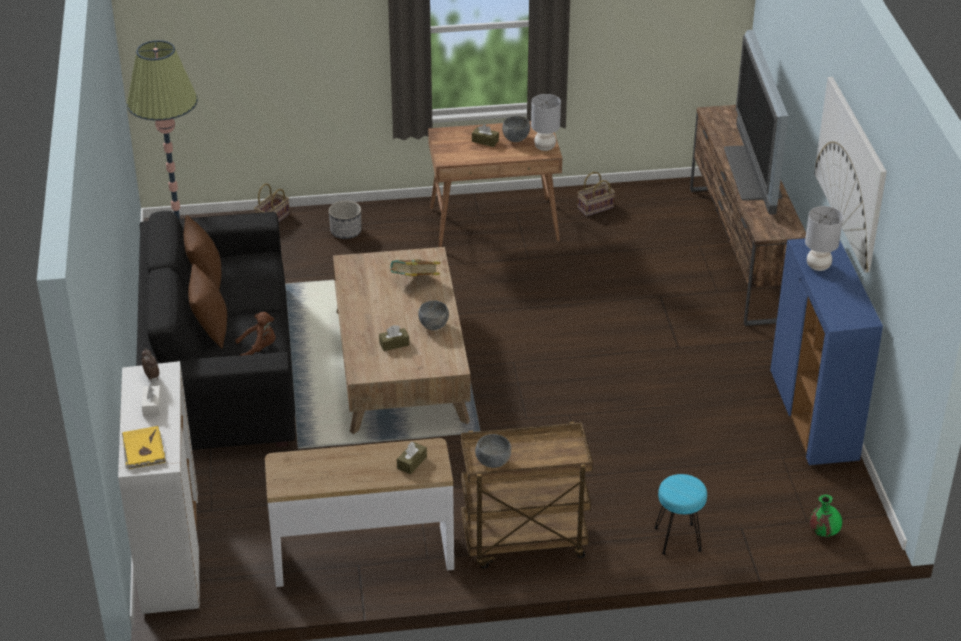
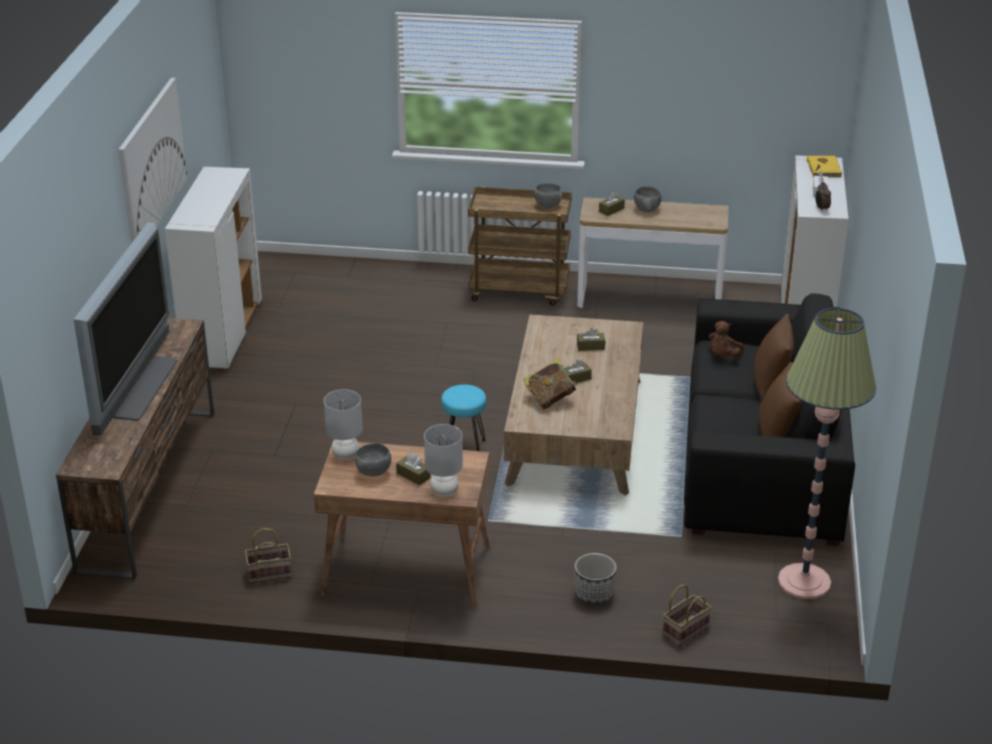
camera: 165 degrees left, 5 degrees down
(259, 348) = (723, 356): brown plush toy -> brown plush toy turned 60 degrees counterclockwise
(398, 306) = (575, 378): none -> brown tissue box
(434, 325) = (546, 356): grey bowl -> grey bowl (646, 209)
(678, 539) = (400, 276): turquoise stool -> turquoise stool (464, 448)
(814, 417) = (222, 333): blue cabinet -> white cabinet
(818, 266) = (209, 208): grey table lamp -> grey table lamp (444, 492)
(823, 532) = (288, 265): green vase -> none

